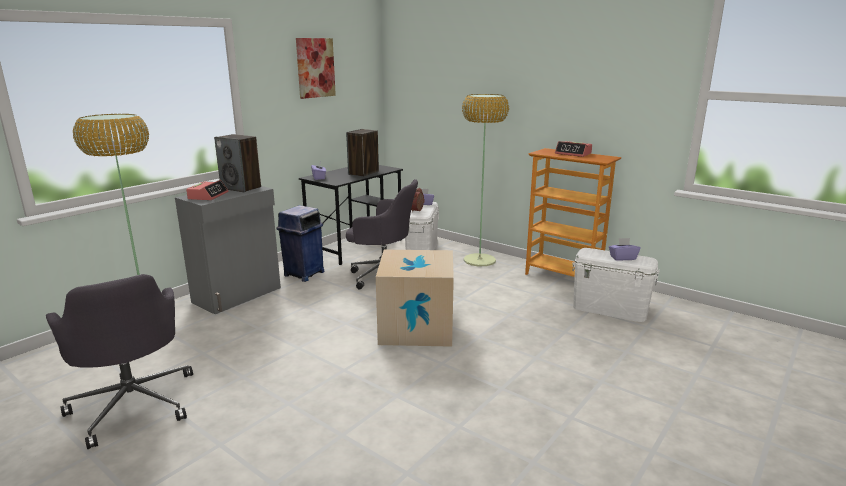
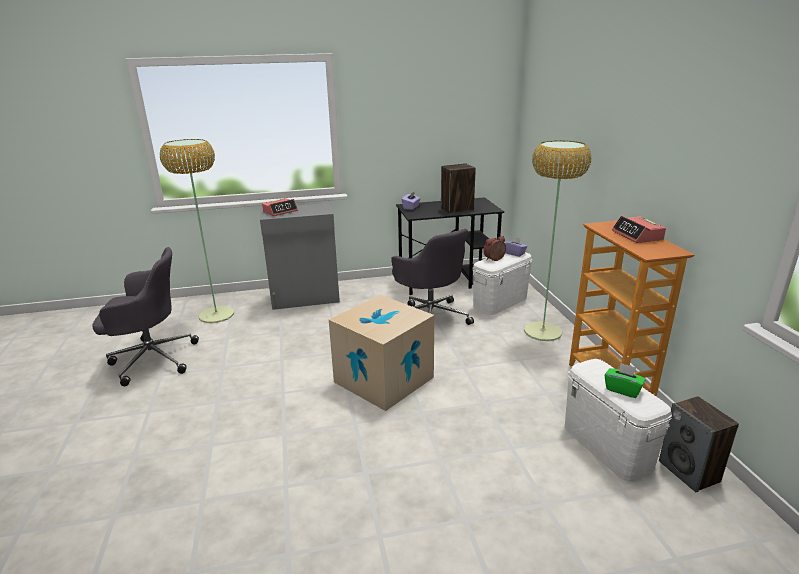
camera: 40 degrees right, 5 degrees up
(134, 404) = (151, 359): grey office chair -> grey office chair turned 105 degrees counterclockwise
(241, 188) = (314, 208): speaker -> speaker (689, 472)
(303, 274) = (371, 295): blue trash can -> none
(315, 68) = (426, 97): picture -> none
(622, 258) = (622, 390): purple tissue box -> green tissue box

